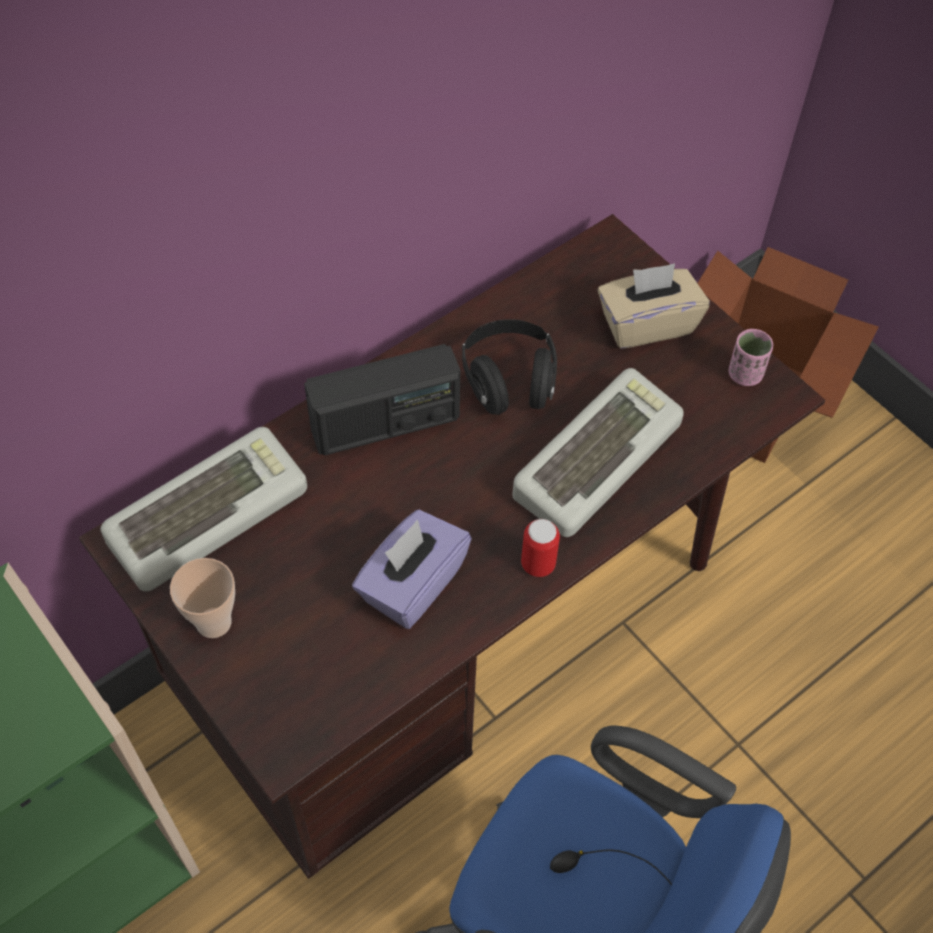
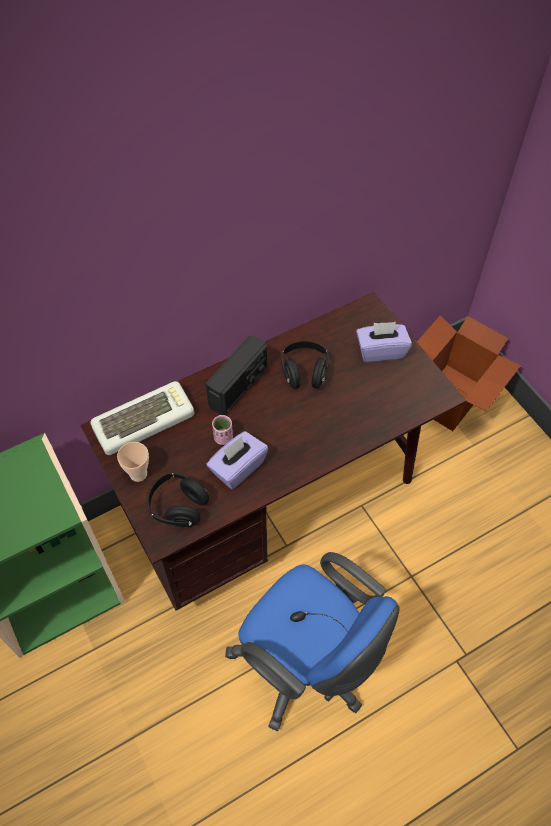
camera: 10 degrees right, 0 degrees up
(306, 679) = (178, 507): none -> black headphones
(385, 424) = (238, 387): radio -> radio turned 45 degrees counterclockwise
(538, 564) = (302, 466): can -> none
(595, 456) = (341, 415): keyboard -> none
(646, 324) = (381, 351): beige tissue box -> purple tissue box
(745, 374) = (427, 382): pink cup -> pink cup (223, 437)

